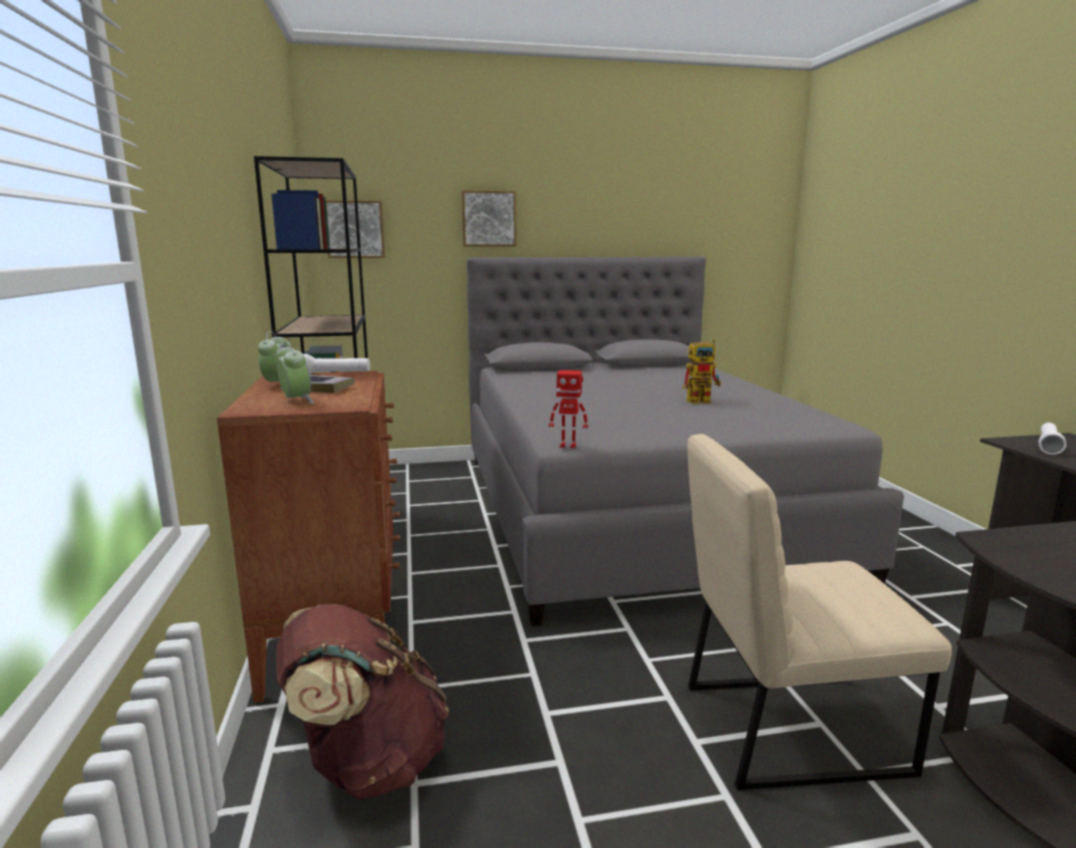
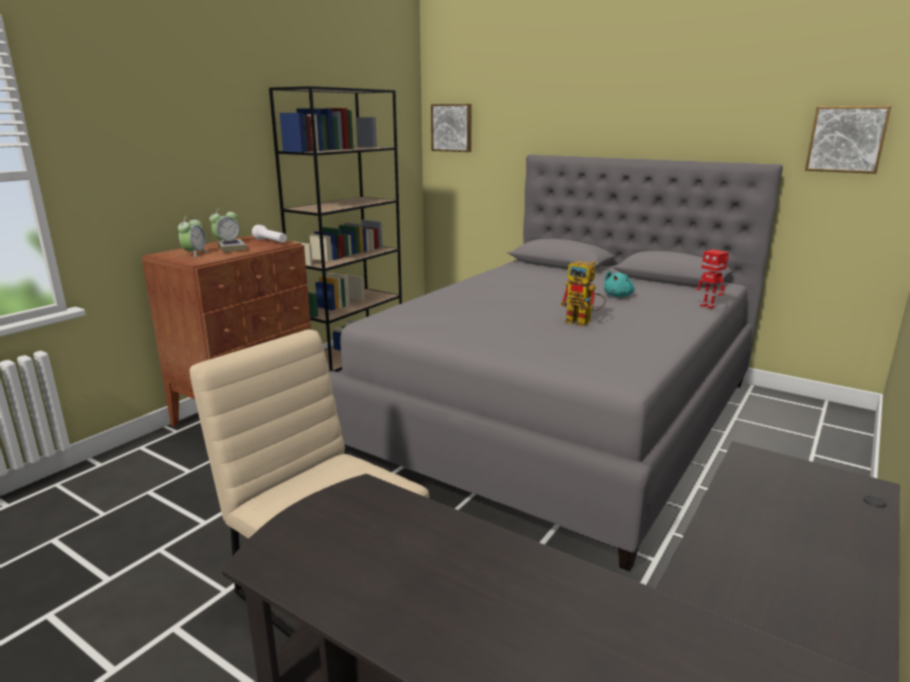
camera: 45 degrees right, 5 degrees up
(367, 763) = (152, 473): brown backpack -> none
(488, 219) = (553, 118): picture -> picture (846, 139)
(568, 445) = (366, 325): toy robot -> toy robot (708, 306)
(658, 380) = (618, 296): none -> turquoise plush toy
(1048, 446) = (784, 478): white flashlight -> none

